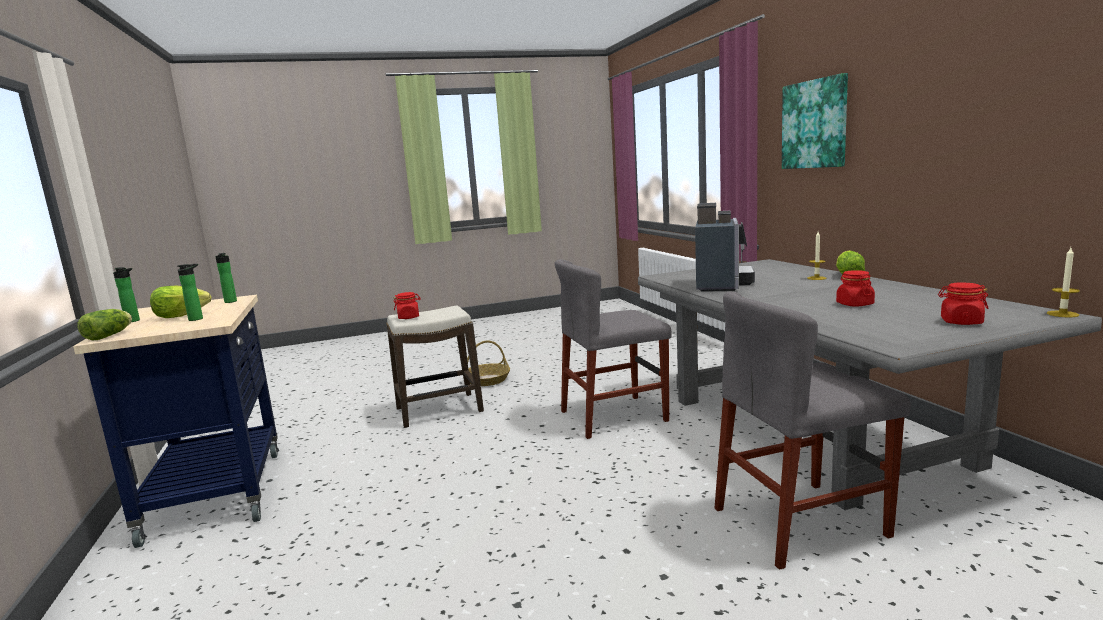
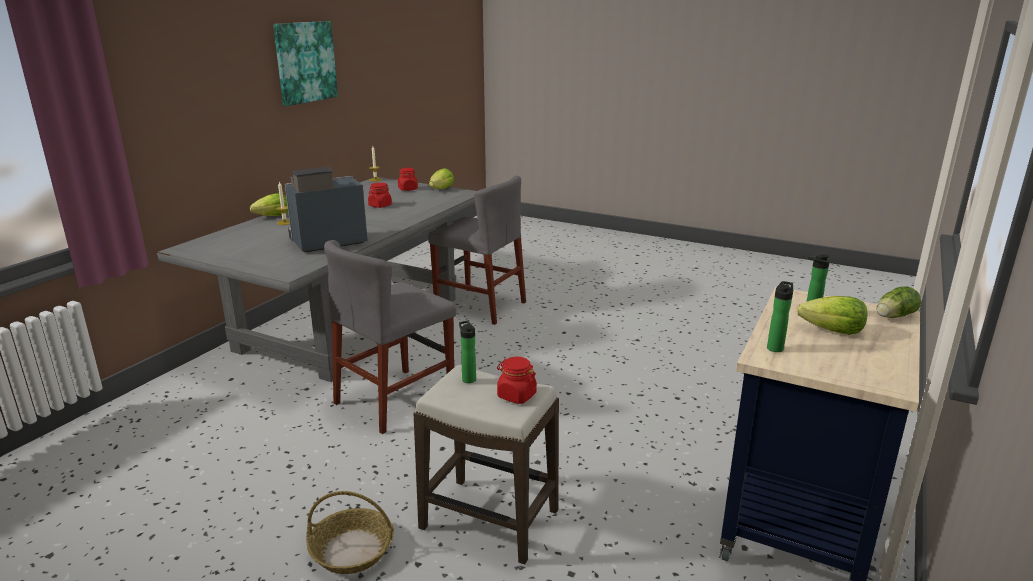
camera: 135 degrees left, 10 degrees up
(134, 321) = (889, 345): bottle -> bottle (468, 378)
(613, 416) = (395, 399): grey chair -> grey chair turned 105 degrees clockwise
(815, 124) = (175, 88): picture -> picture (305, 62)
(943, 337) = (441, 189): none -> lettuce

